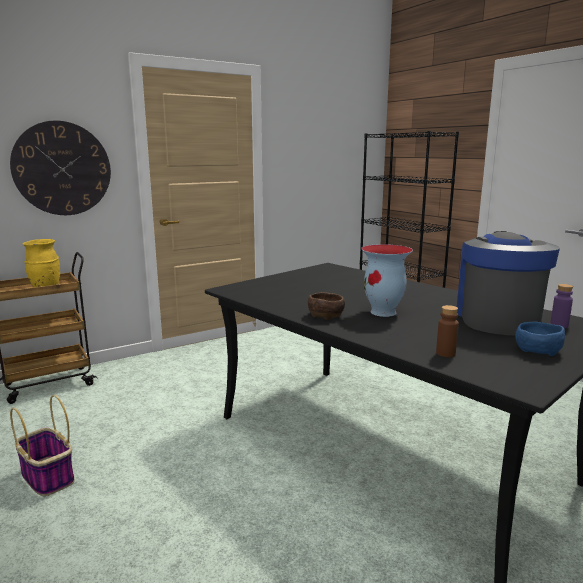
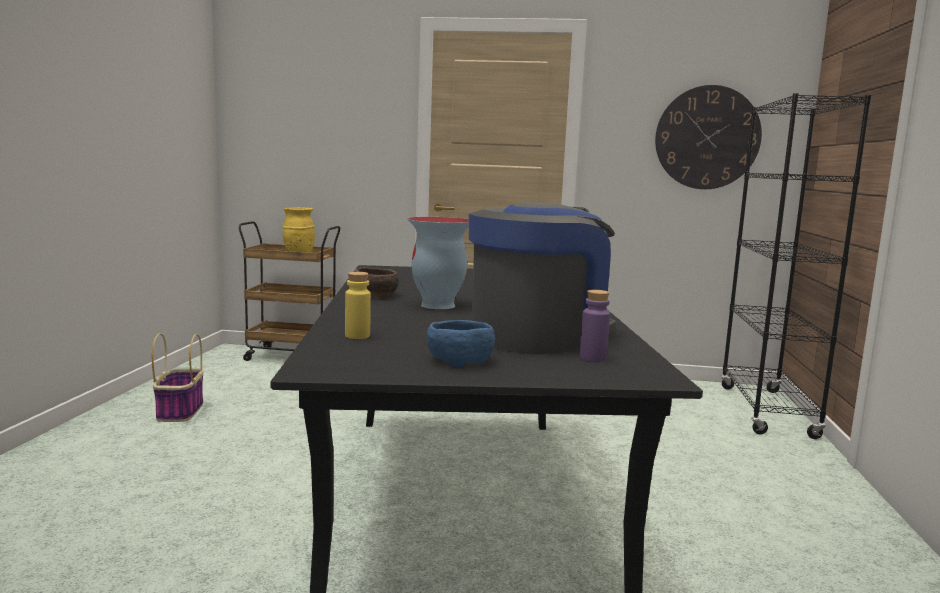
camera: 40 degrees right, 5 degrees down
(62, 169) = (341, 140): wall clock -> wall clock (707, 137)
(445, 353) = (357, 336): brown bottle -> yellow bottle

